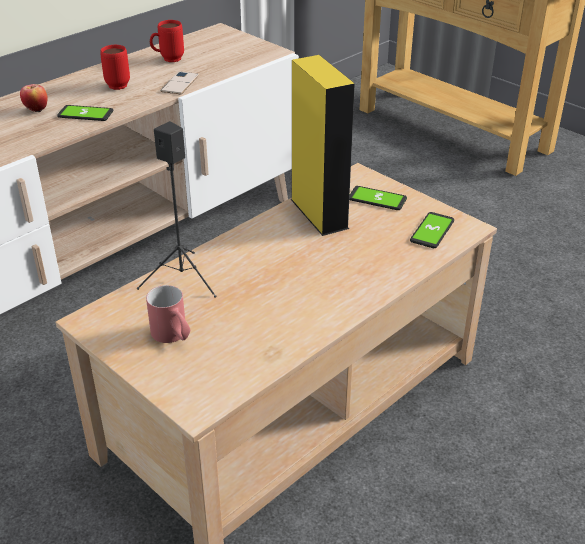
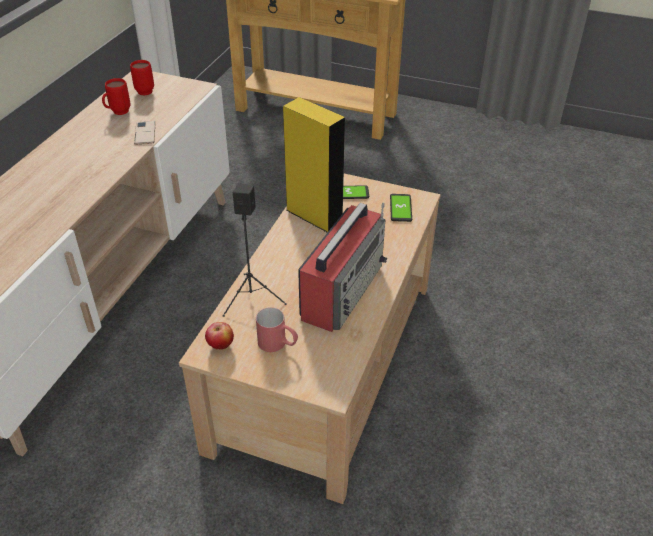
camera: 25 degrees left, 5 degrees up
(36, 110) = (39, 187): apple -> apple (220, 346)
(85, 114) = (86, 180): phone -> none
(120, 84) = (93, 145): red mug -> red mug (145, 90)
(293, 301) = (343, 290): none -> radio

